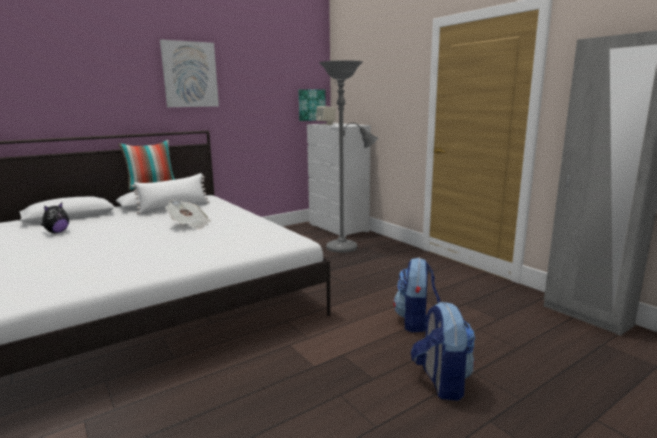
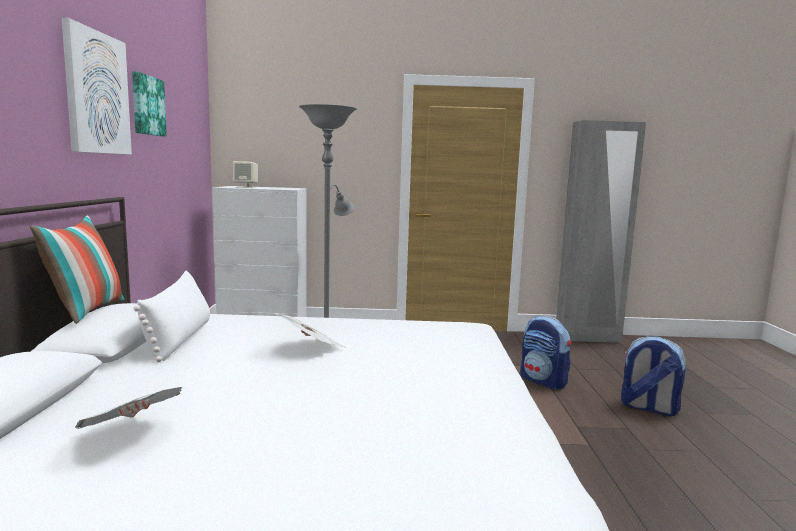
camera: 55 degrees left, 5 degrees down
(57, 232) = (131, 433): plush toy -> newspaper
(311, 105) = (200, 159): picture -> picture (147, 105)

